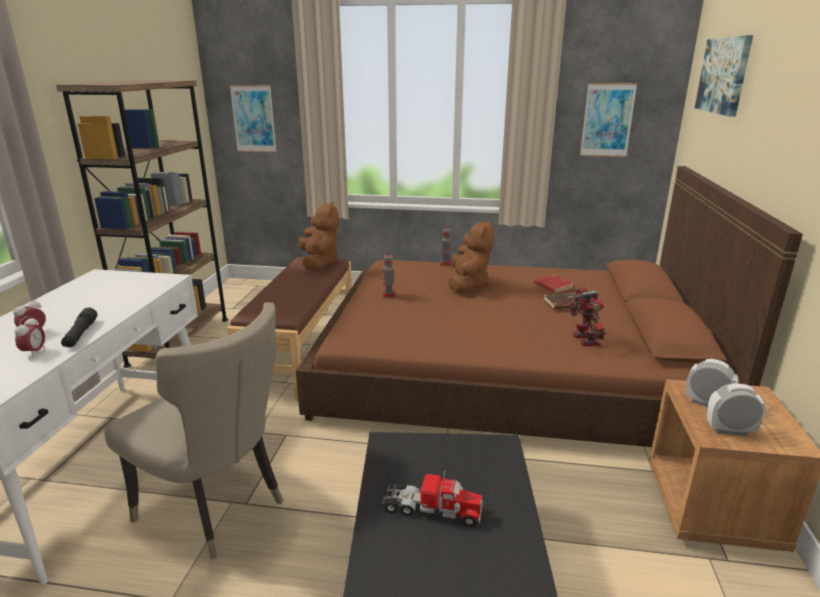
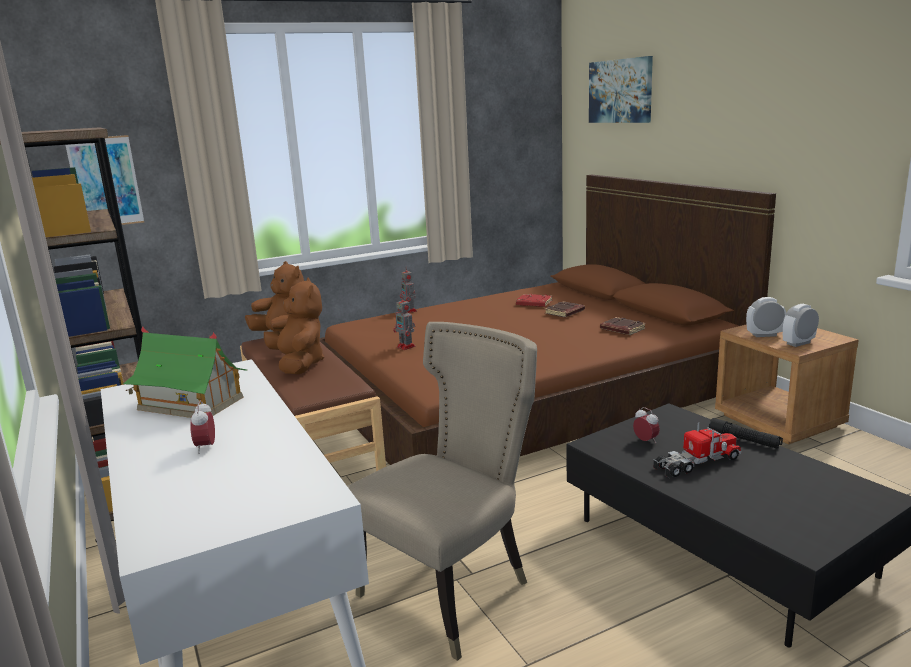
camera: 35 degrees left, 5 degrees down
(34, 352) = (262, 456): alarm clock -> alarm clock (646, 441)
(81, 334) = (272, 429): black flashlight -> black flashlight (744, 440)
(97, 296) = (190, 403): none -> toy house
(217, 509) = (452, 590): beige chair -> beige chair turned 45 degrees counterclockwise
(468, 284) = (463, 320): brown plush toy -> brown plush toy (298, 364)
(584, 340) = (621, 330): toy robot -> brown book
(607, 120) = (506, 143): picture -> none

